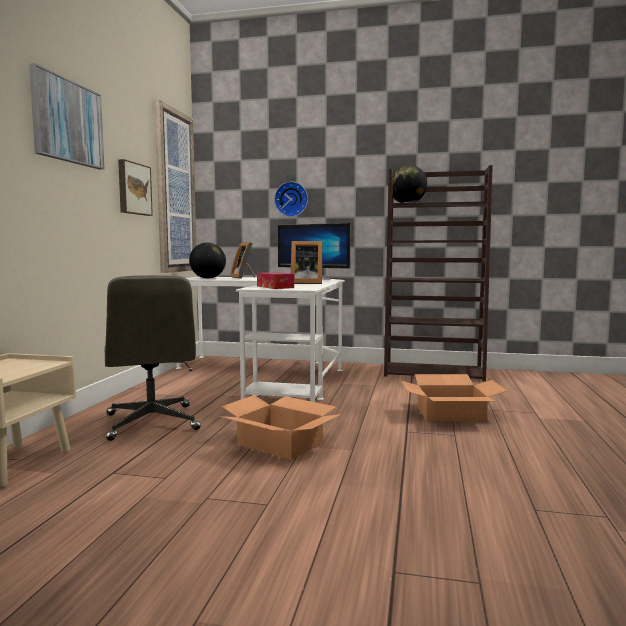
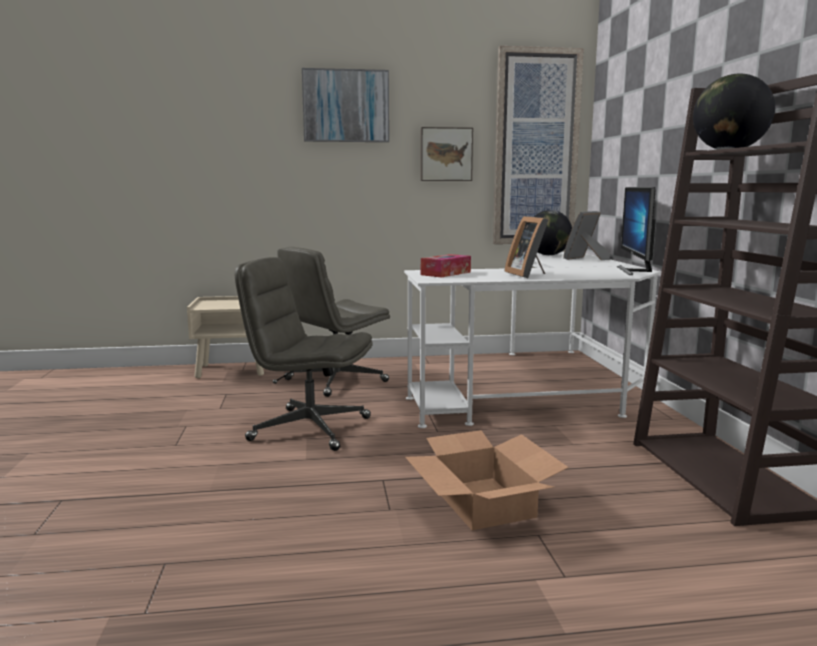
camera: 70 degrees right, 5 degrees up
(280, 443) = (309, 429): cardboard box -> grey office chair
(291, 199) = (654, 147): wall clock -> none

